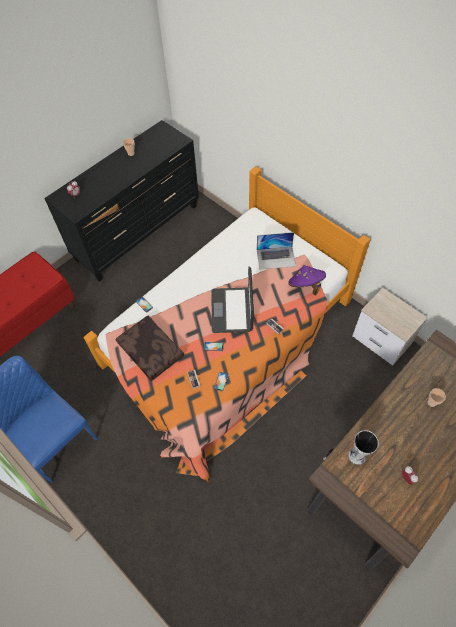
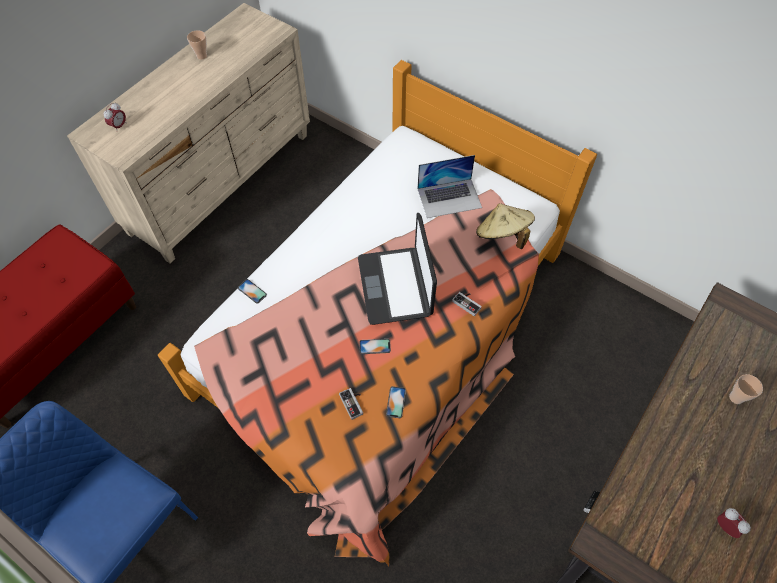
camera: 10 degrees left, 0 degrees up
(138, 232) = (223, 183): black dresser -> beige dresser
(152, 351) = (275, 365): brown pillow -> none
(305, 285) = (502, 236): purple hat -> beige hat
(357, 456) = (640, 501): vase -> none
(382, 340) = (616, 309): nightstand -> none

